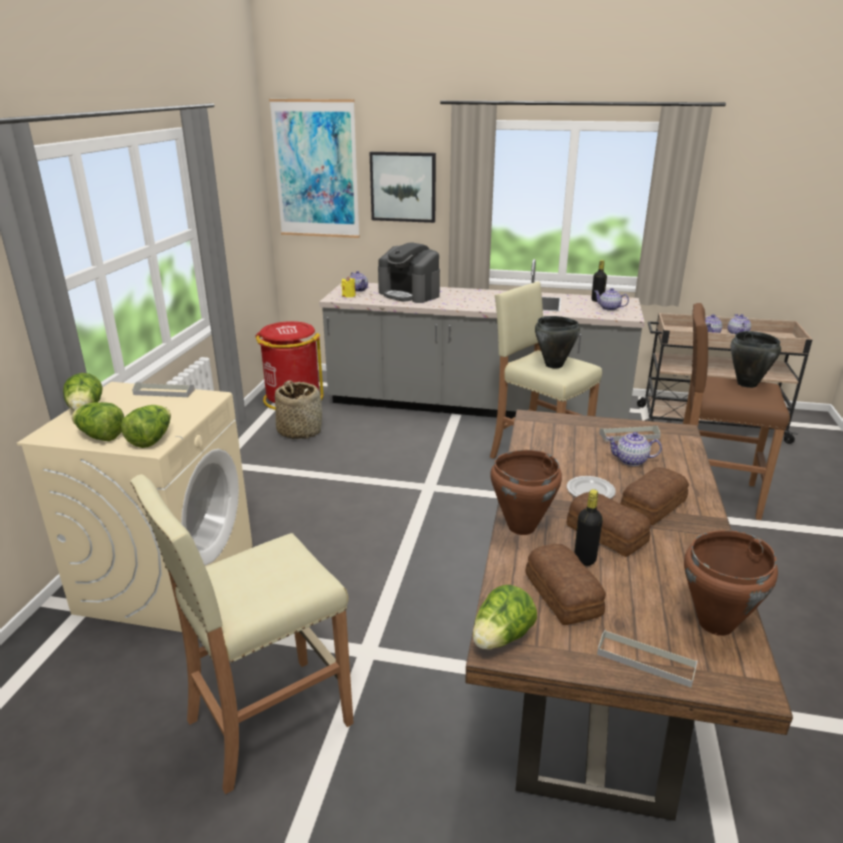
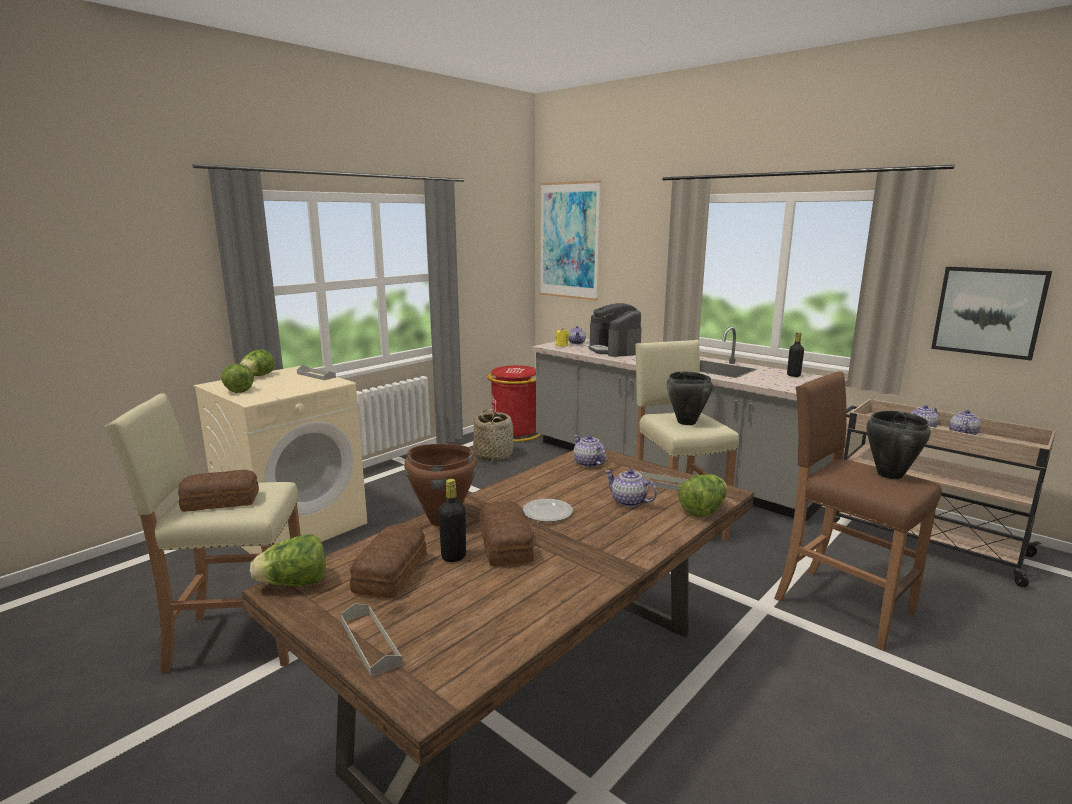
camera: 30 degrees right, 10 degrees down
(151, 440) = (259, 397): lettuce -> lettuce (703, 510)
(403, 187) = (634, 256): picture -> picture (988, 311)
(609, 308) = (796, 382): teapot -> teapot (588, 464)
(651, 505) = (586, 538): bread -> bread (220, 501)
(716, 624) = (482, 643): brown cooking pot -> none

